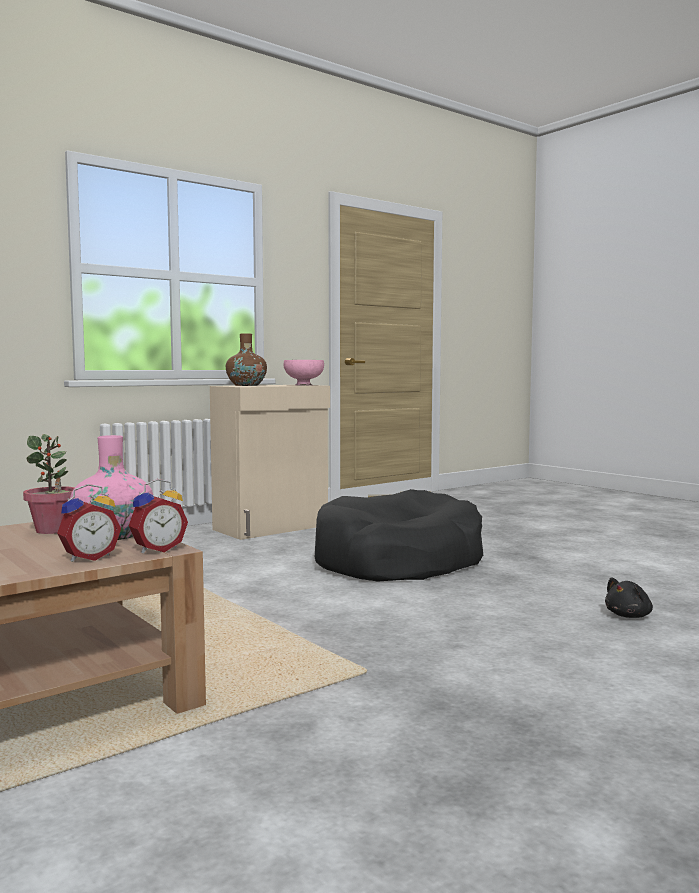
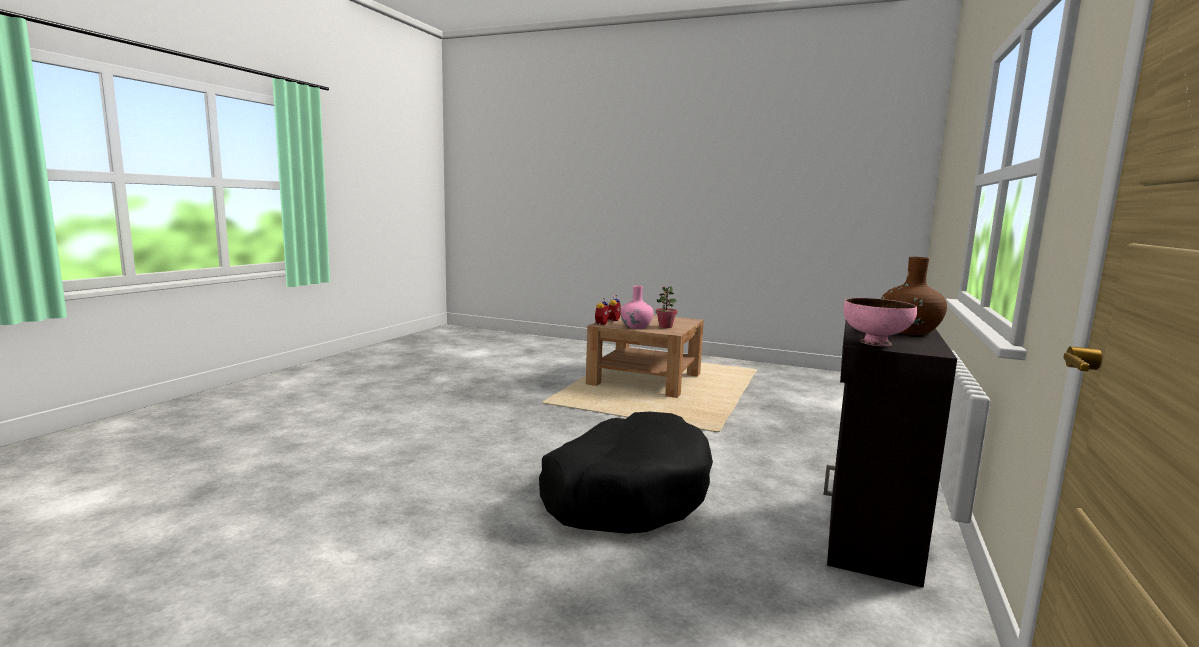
camera: 150 degrees right, 5 degrees up
(272, 527) = (868, 536): beige cabinet -> black cabinet
(629, 616) = (402, 460): black plush toy -> none

